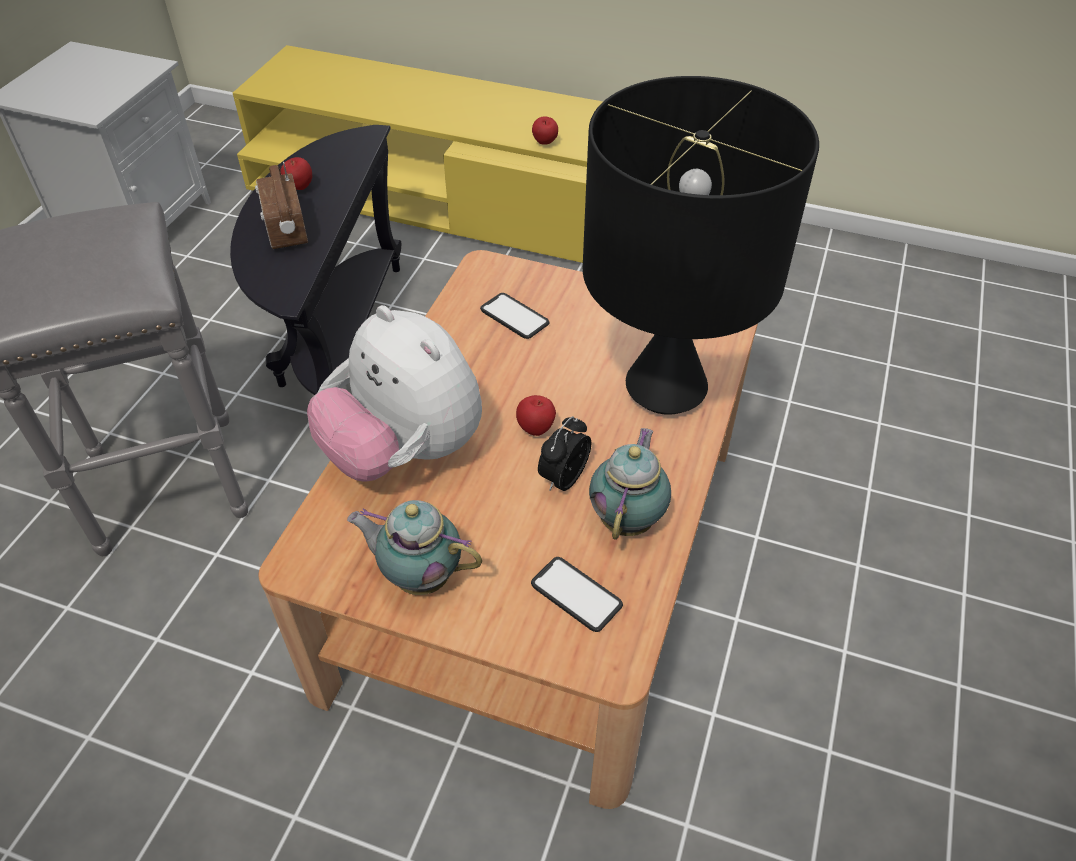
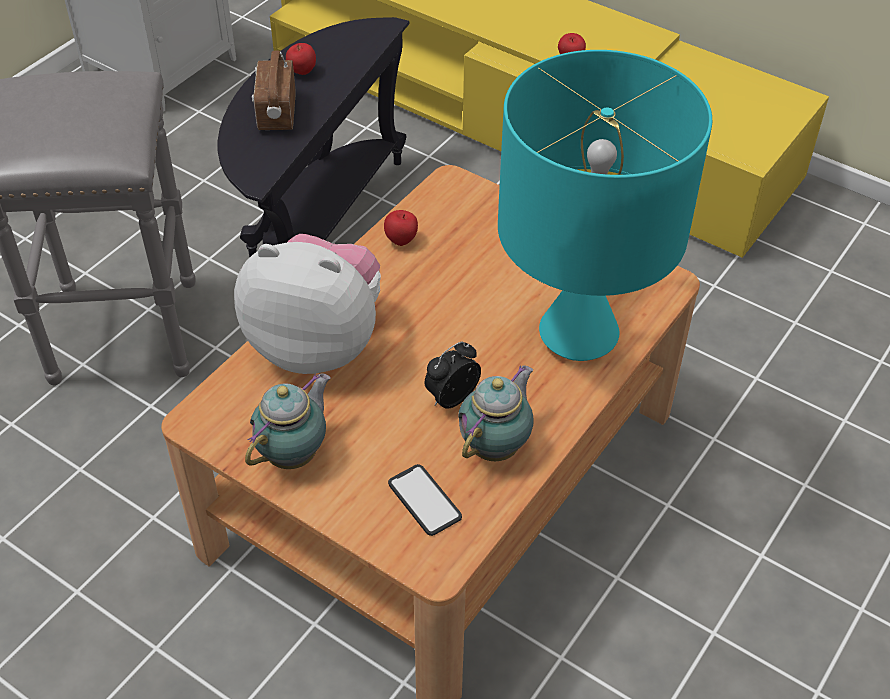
camera: 15 degrees right, 0 degrees up
(404, 452) = (318, 343): plush toy -> plush toy turned 135 degrees clockwise
(419, 576) = (295, 453): teapot -> teapot turned 90 degrees clockwise
(514, 317) = (462, 237): phone -> none
(536, 429) = (443, 348): apple -> apple (401, 241)
(665, 392) = (578, 338): black table lamp -> turquoise table lamp

